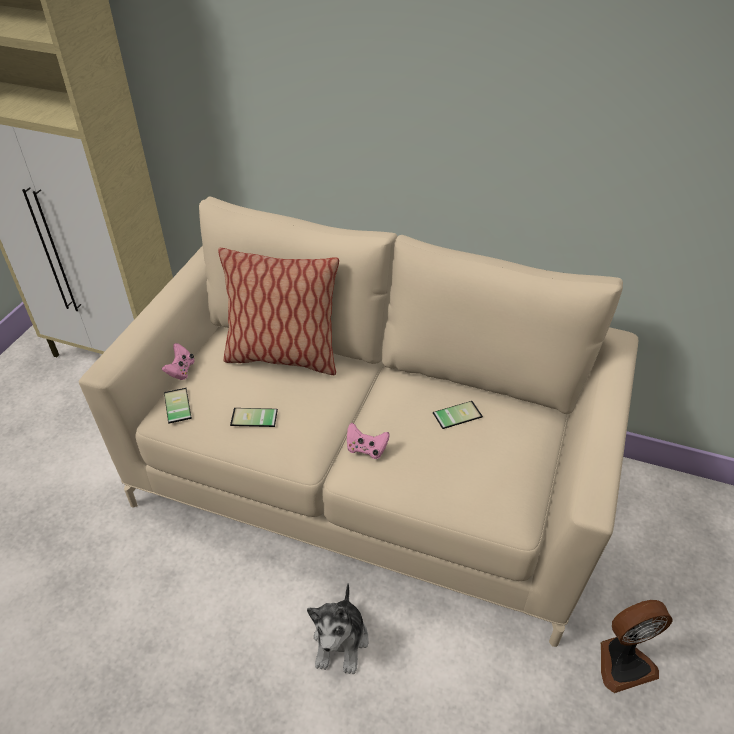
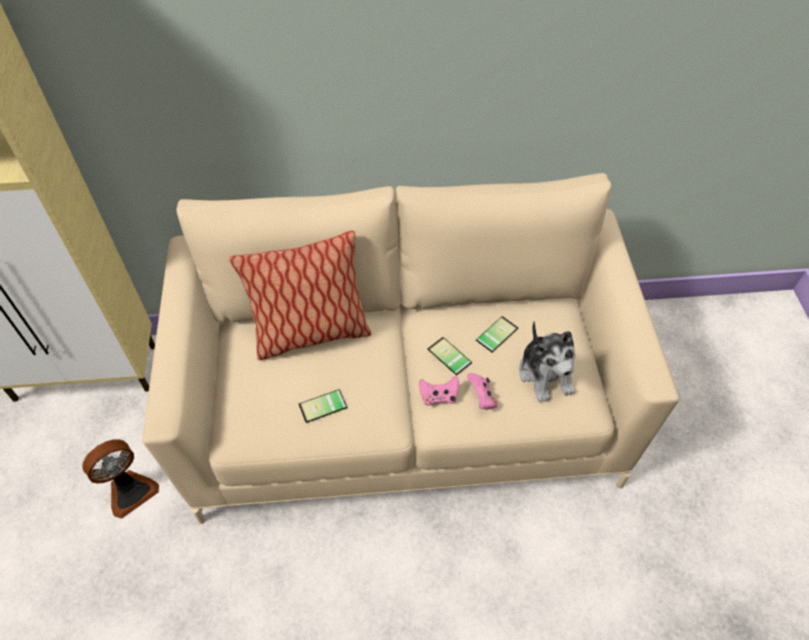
camera: 25 degrees left, 10 degrees up
(175, 406) = (239, 423): phone -> phone (447, 357)
(181, 370) = (220, 384): pink game controller -> pink game controller (482, 398)
(341, 641) = (459, 560): plush toy -> plush toy (545, 374)
(623, 662) = (674, 477): fan -> fan (130, 490)

